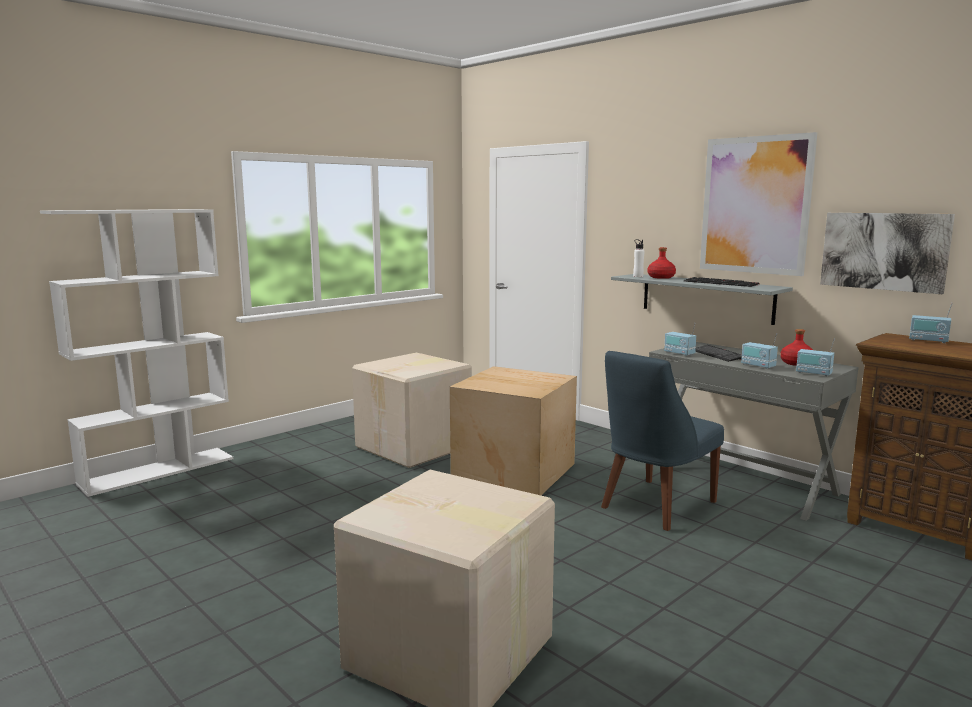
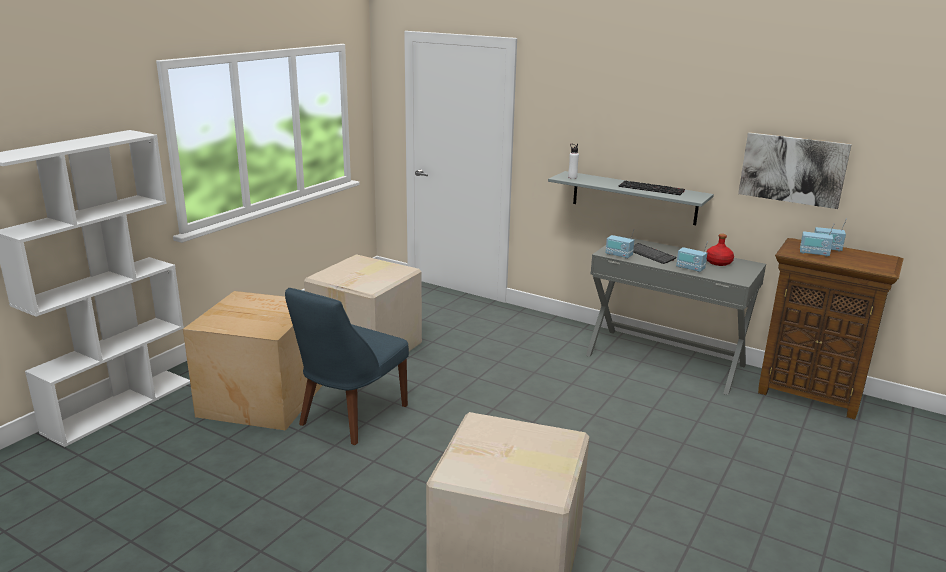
camera: 15 degrees left, 10 degrees up
(513, 470) = (472, 368): cardboard box -> cardboard box (262, 398)
(654, 506) = (607, 394): blue chair -> blue chair (350, 417)
(661, 277) = (594, 179): red bottle -> none
(755, 205) = (683, 119): picture -> none
(813, 373) = (737, 276): radio -> radio (814, 253)

